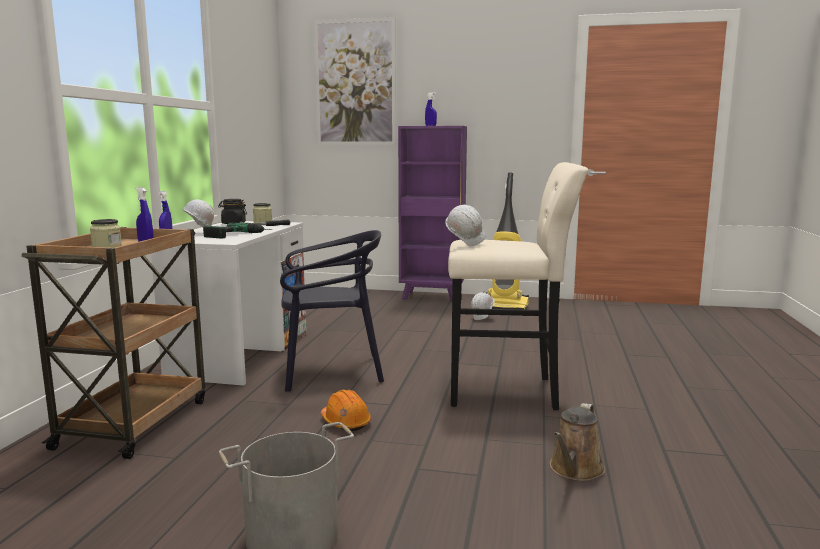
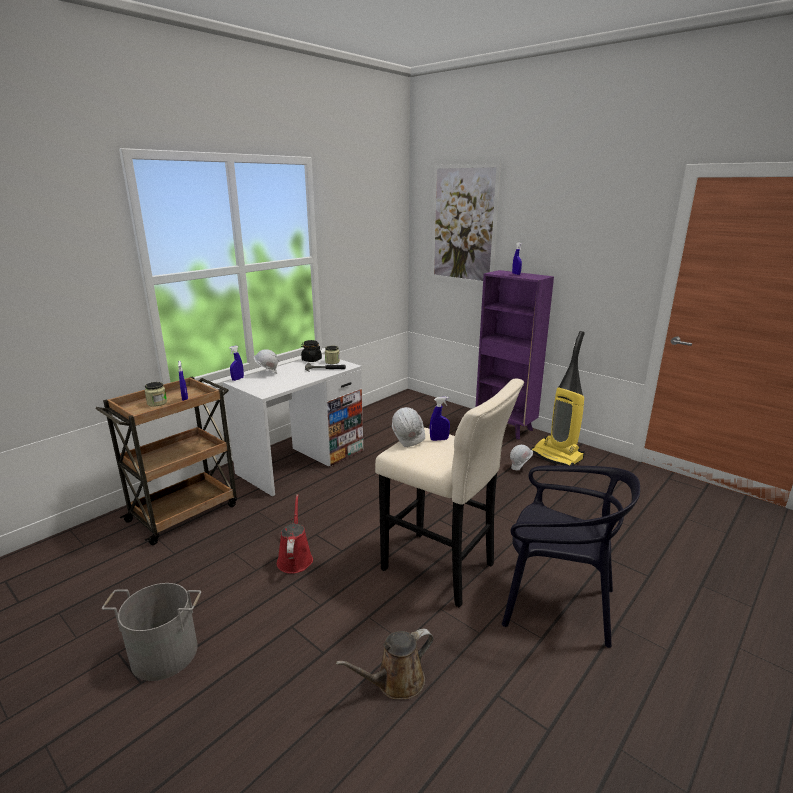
camera: 30 degrees right, 10 degrees up
(239, 235) = (286, 383): power drill -> none
(332, 371) = (339, 499): black chair -> black chair (557, 603)
(345, 422) = (295, 558): orange hard hat -> red watering can
(491, 241) = (439, 439): none -> blue spray bottle

